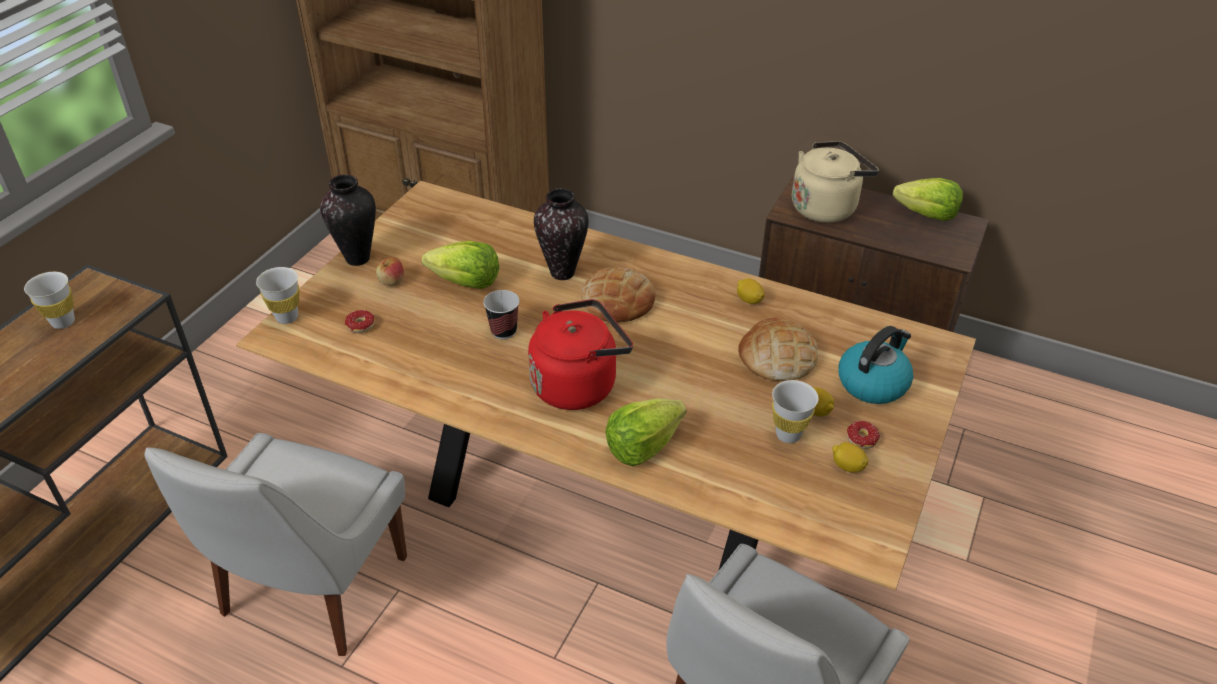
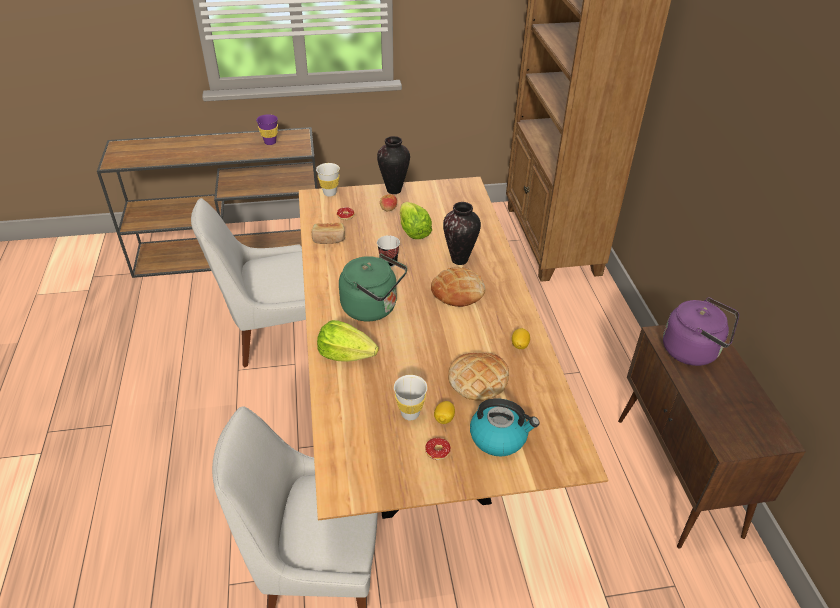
camera: 55 degrees right, 0 degrees up
(63, 322) = (270, 142): white cup -> purple cup
(392, 363) = (329, 239): none -> bread
(578, 384) = (373, 308): red kettle -> green kettle
(826, 207) = (693, 351): beige kettle -> purple kettle
(847, 466) = (405, 454): lemon -> none
(927, 215) = (759, 410): lettuce -> none

